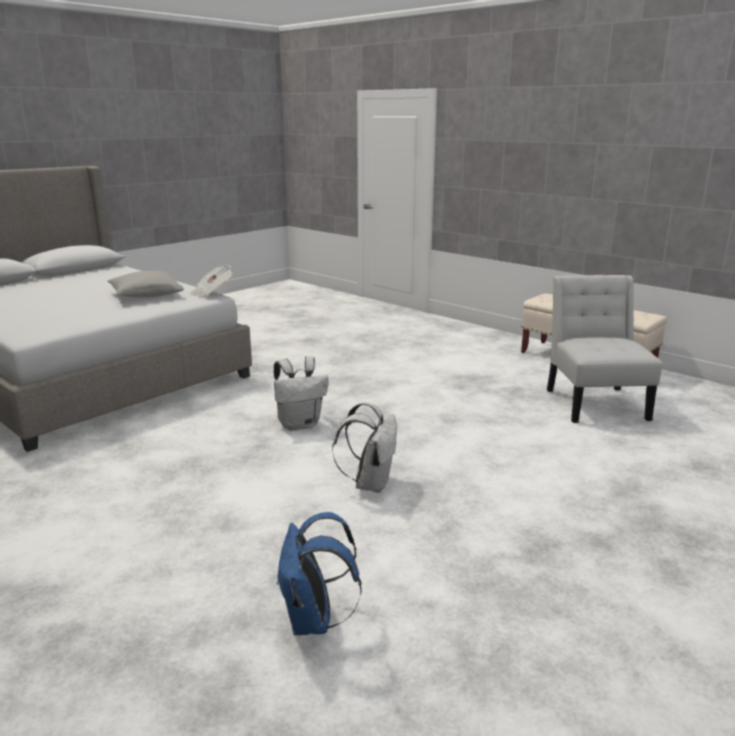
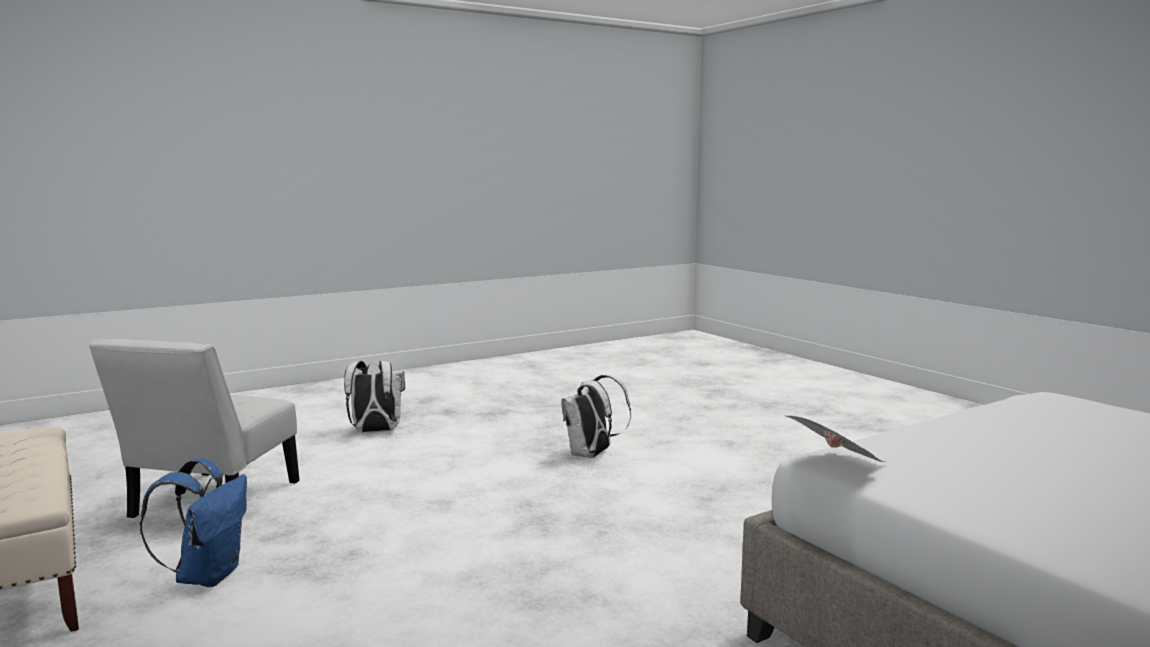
camera: 165 degrees left, 10 degrees down
(146, 295) = (994, 470): grey pillow -> none
(300, 424) = (651, 520): white backpack -> white backpack (375, 431)
(314, 621) = (663, 404): blue backpack -> blue backpack (208, 575)

